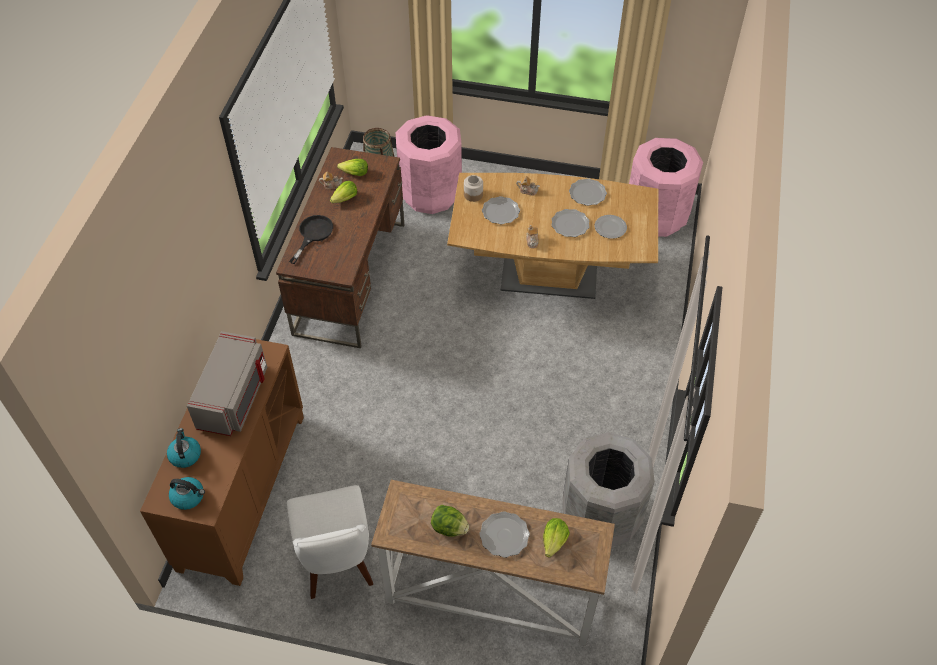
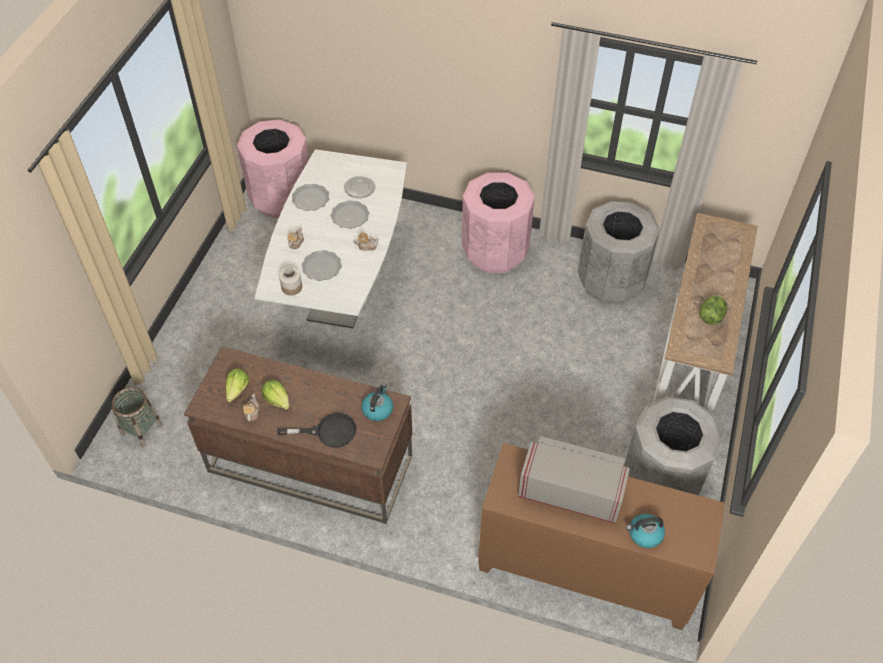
camera: 85 degrees left, 0 degrees up
(188, 497) = (694, 527): kettle -> kettle (377, 409)
(313, 234) = (328, 432): black frying pan -> black frying pan turned 150 degrees clockwise
(336, 561) = (661, 481): white chair -> grey trash can
(431, 194) = (199, 380): pink trash can -> pink trash can (495, 252)
(504, 535) = (714, 280): plate -> none
(549, 277) = (342, 288): brown dining table -> white dining table
(554, 541) = (717, 250): lettuce -> none

